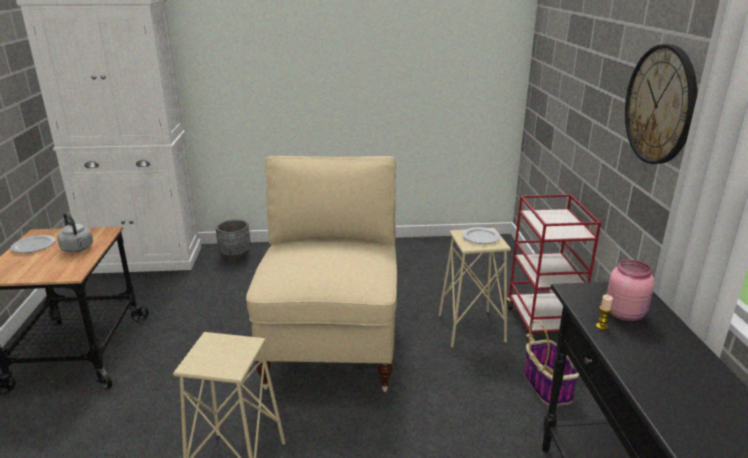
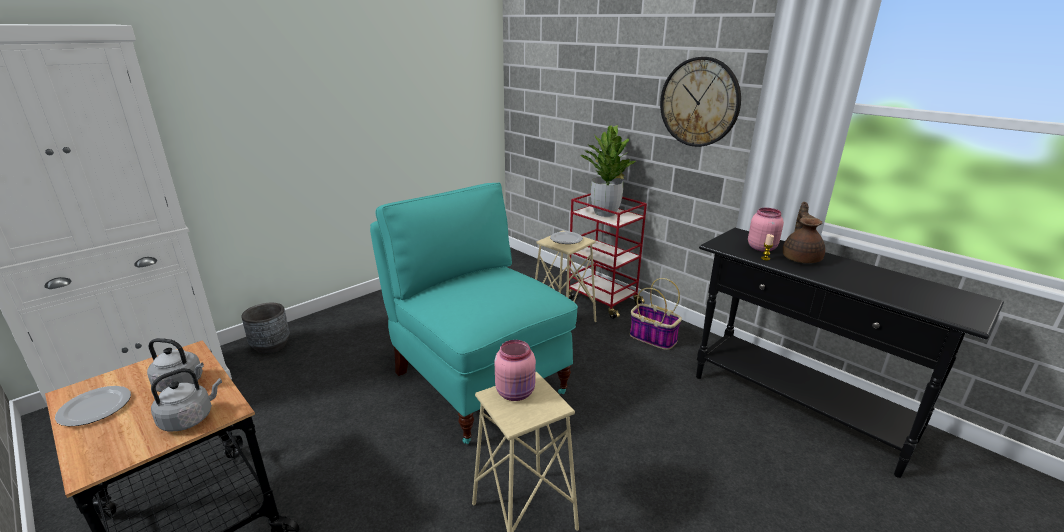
camera: 40 degrees left, 0 degrees up
(53, 270) = (190, 418): none -> grey kettle
(226, 345) = (516, 392): none -> pink jar
(332, 346) = (478, 381): beige chair -> turquoise chair
(553, 221) = (605, 213): none -> potted plant
(655, 345) = (801, 258): none -> brown teapot

